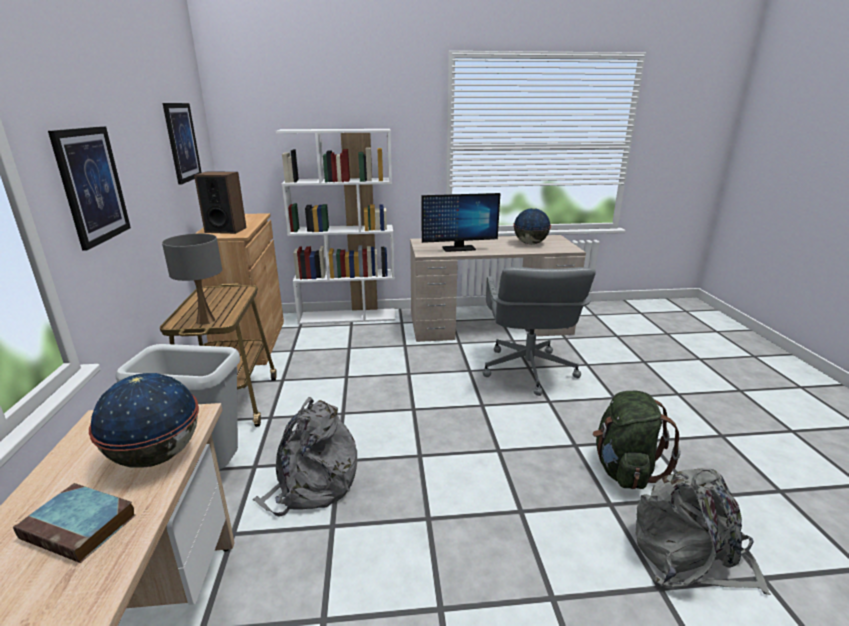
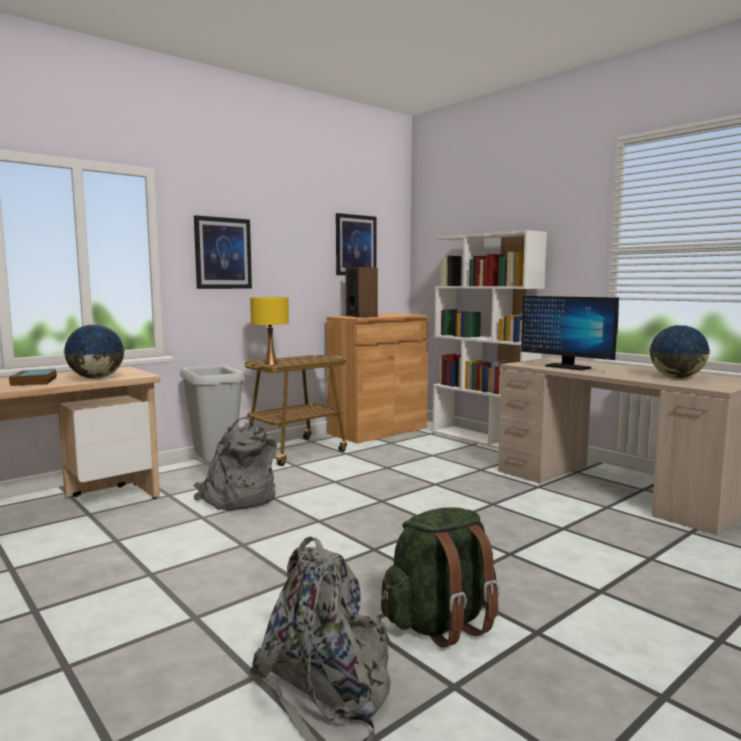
camera: 55 degrees right, 15 degrees down
(205, 320) = (271, 364): grey table lamp -> yellow table lamp
(527, 371) = (553, 529): grey office chair -> none

